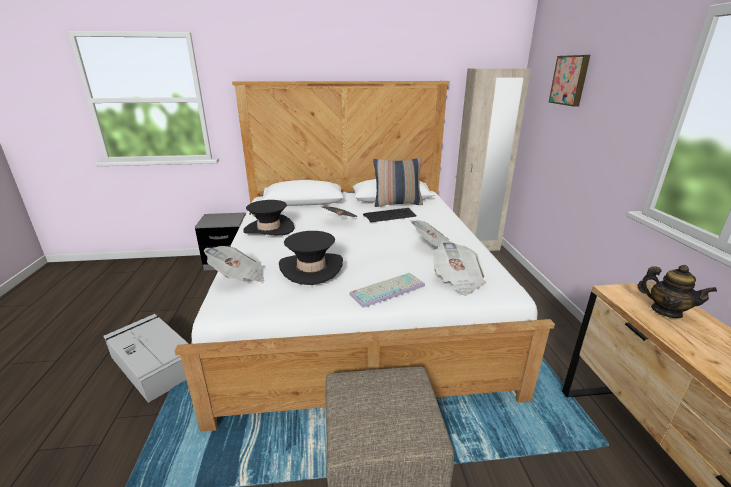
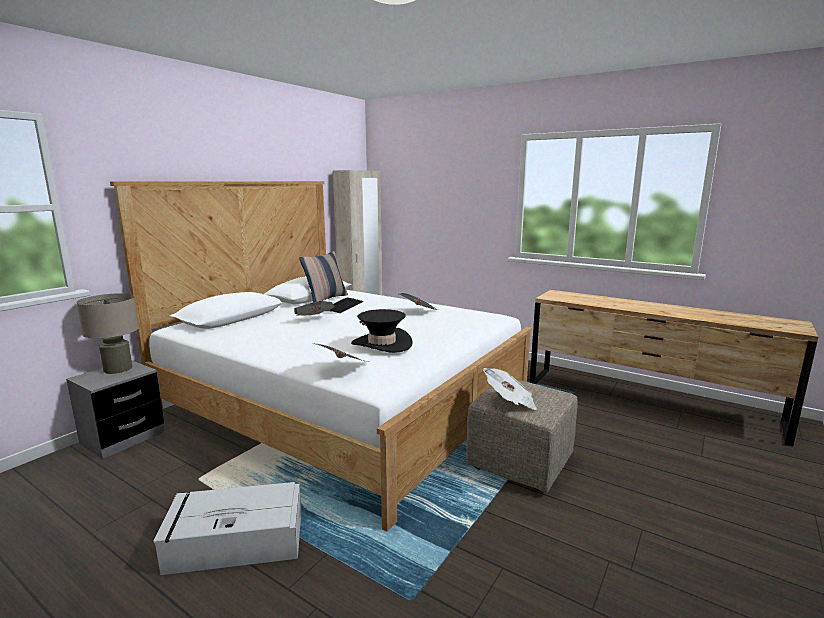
camera: 50 degrees left, 10 degrees down
(229, 216) = (118, 368): none -> beige table lamp
(269, 229) = (264, 342): black hat -> none
(387, 289) = (450, 336): keyboard -> none
(457, 280) = (471, 321): newspaper -> newspaper (510, 402)
(570, 80) = (423, 178): picture -> none
(666, 311) = (574, 297): teapot -> none

